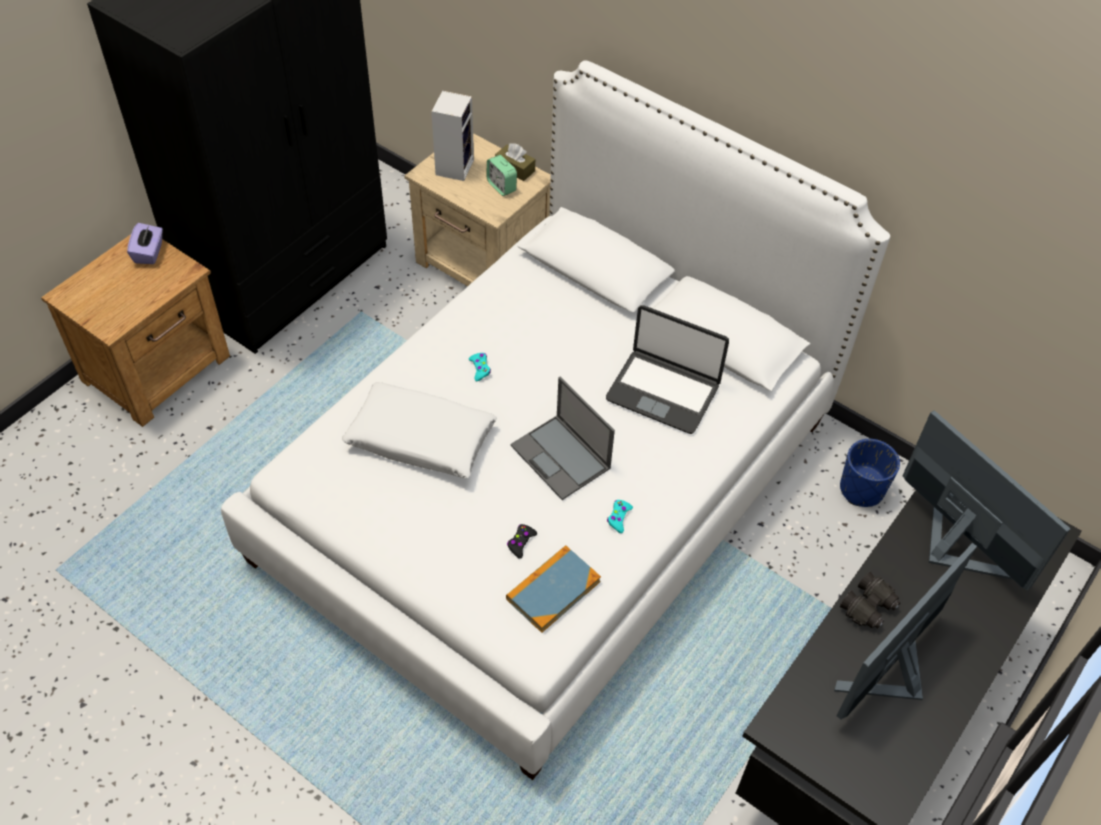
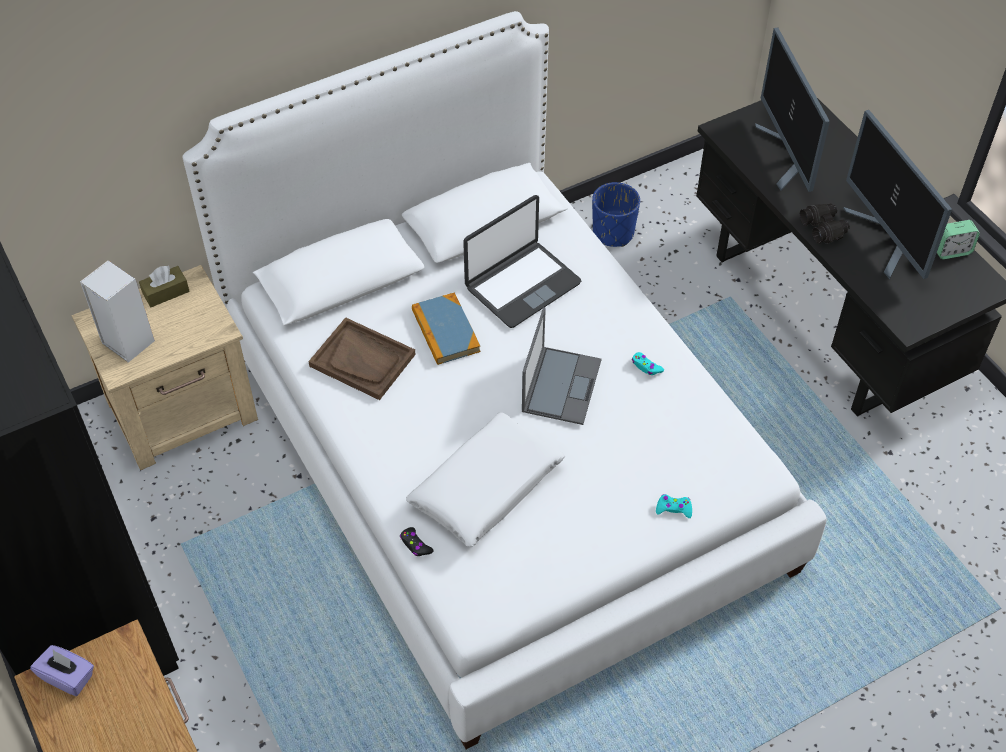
camera: 65 degrees left, 0 degrees up
(480, 368) = (421, 412): turquoise game controller -> turquoise game controller (673, 508)
(501, 186) = (184, 312): alarm clock -> alarm clock (951, 251)
(515, 312) = (363, 360): none -> brown tray
(521, 542) = (642, 447): black game controller -> black game controller (415, 545)
(553, 590) = (702, 440): book -> book (445, 331)
(561, 457) = (561, 384): laptop -> laptop turned 60 degrees counterclockwise
(953, 545) = (787, 157): monitor -> monitor turned 90 degrees counterclockwise

